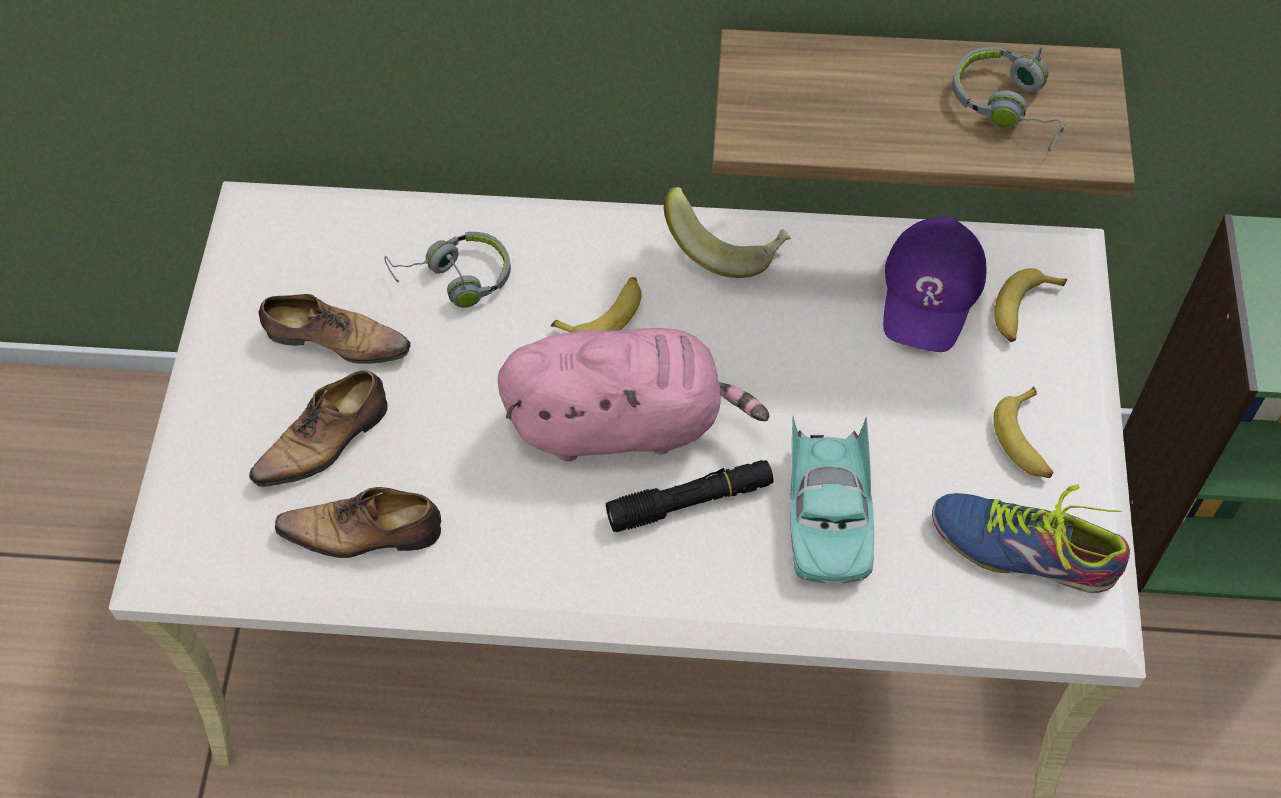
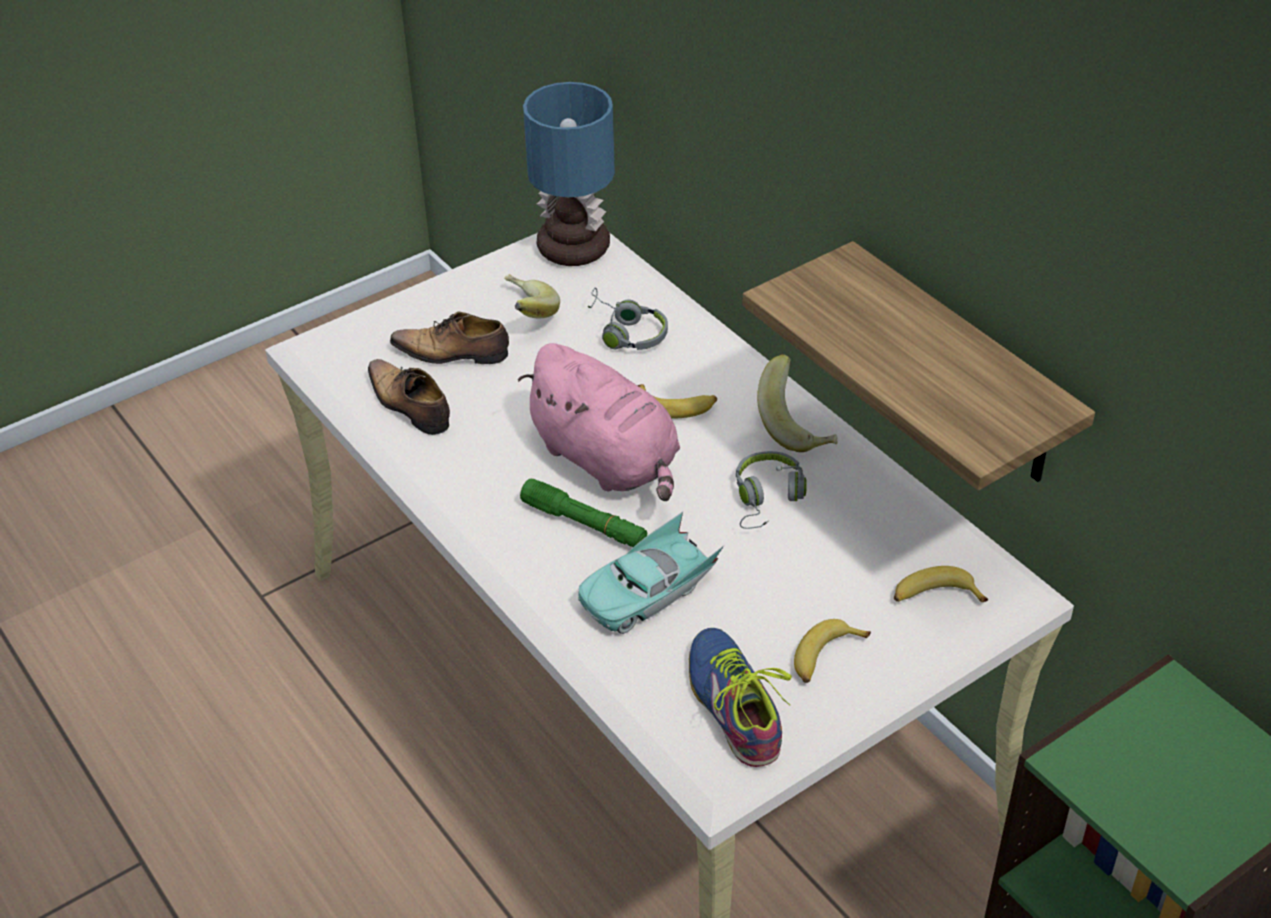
camera: 50 degrees right, 15 degrees down
(282, 227) = (576, 248): none -> table lamp
(335, 340) = (524, 315): shoe -> banana
(690, 502) = (584, 524): black flashlight -> green flashlight
(931, 291) = (890, 541): purple cap -> none
(1009, 106) = (963, 387): grey headphones -> grey headphones (767, 498)

